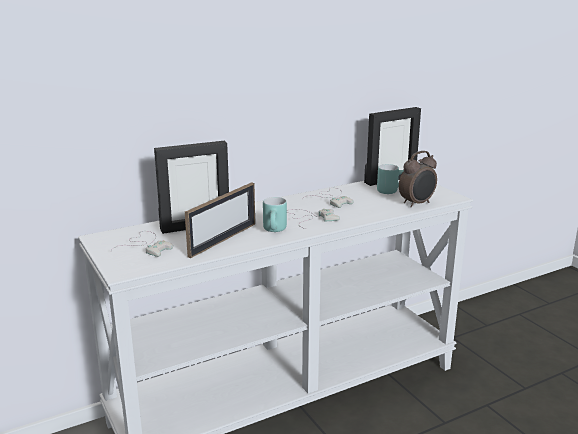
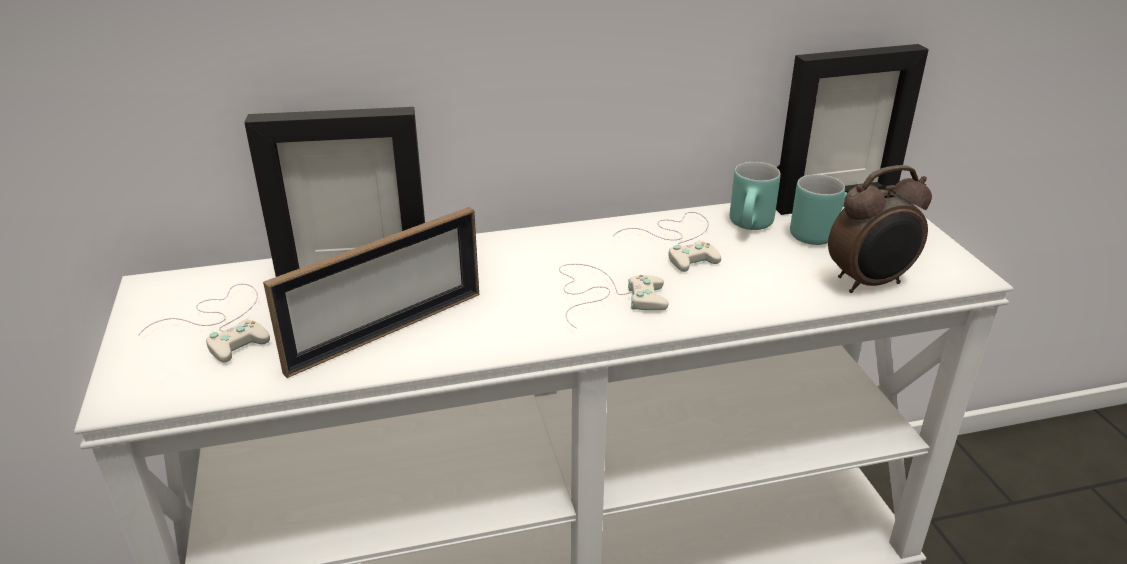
camera: 15 degrees right, 10 degrees up
(276, 231) = (512, 322): turquoise mug -> turquoise mug (752, 227)

